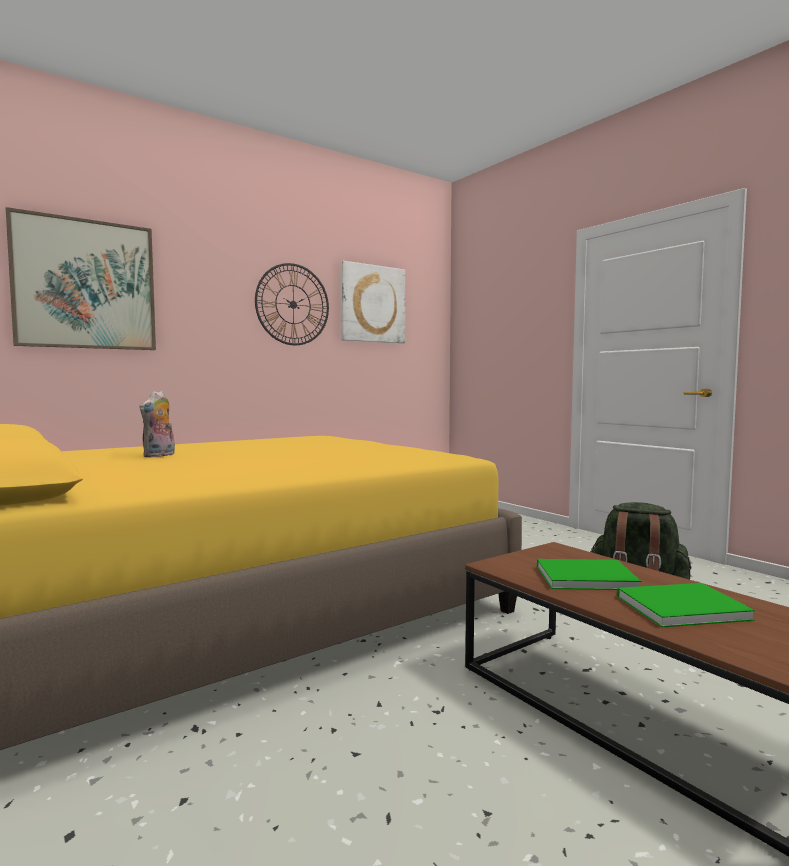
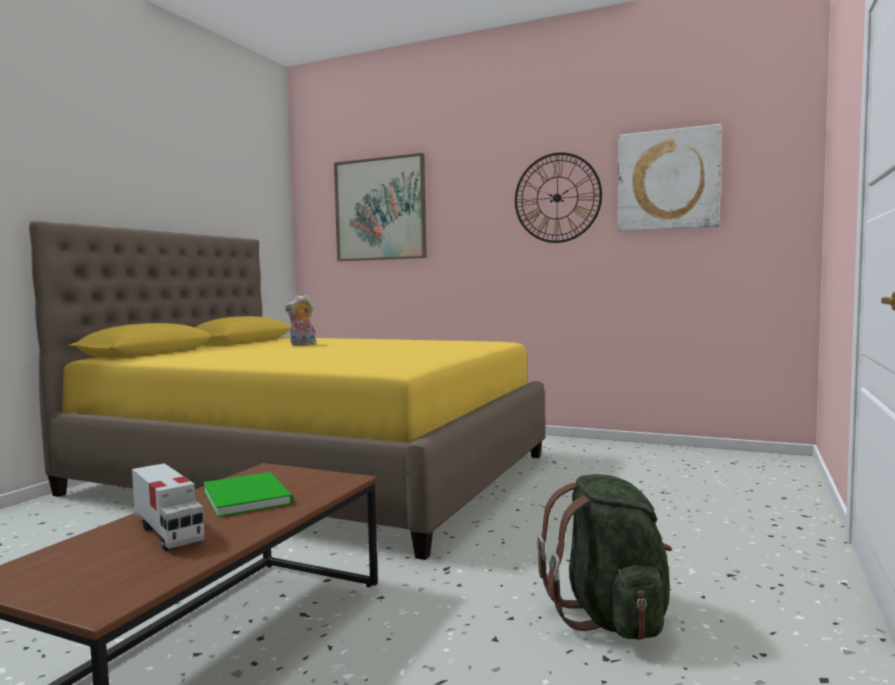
camera: 60 degrees right, 0 degrees up
(677, 607) = (168, 532): green book -> toy truck

